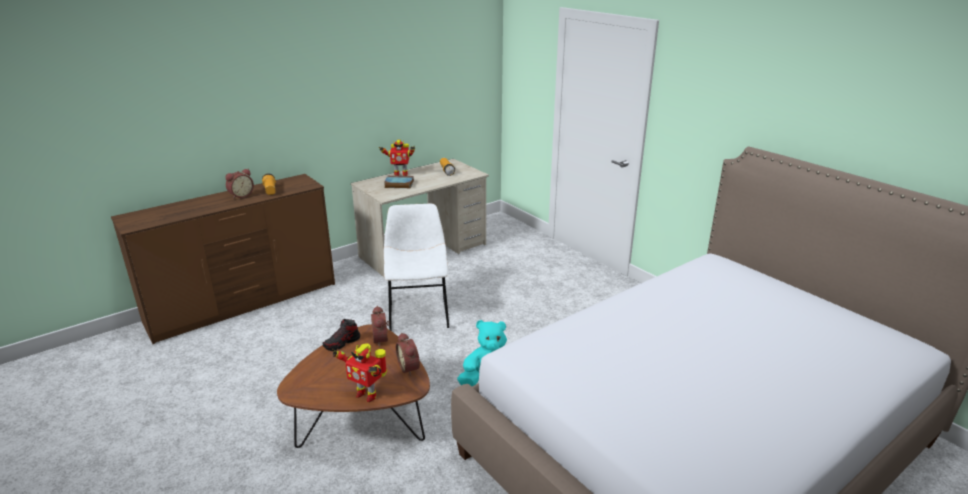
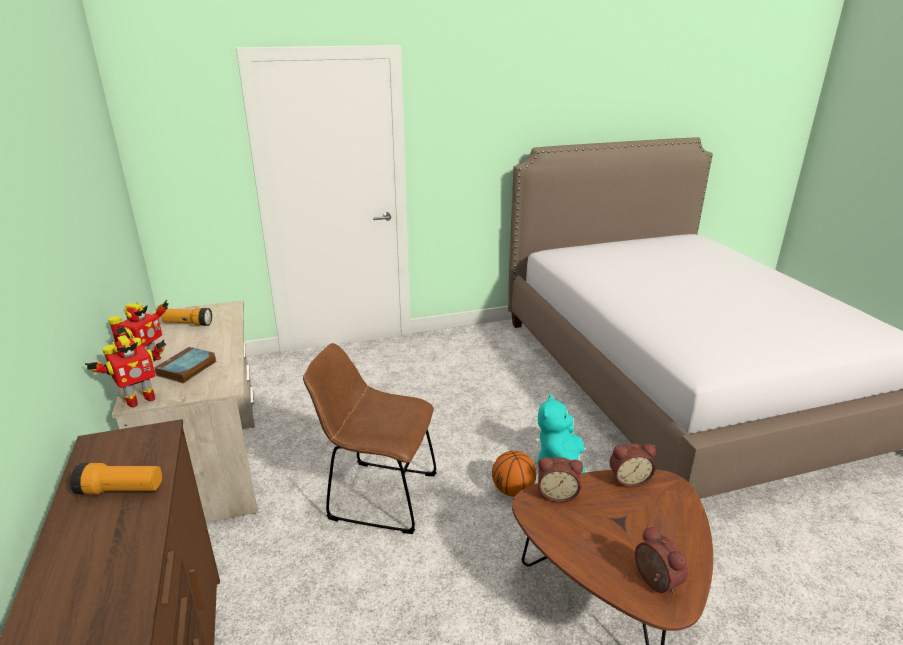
camera: 70 degrees left, 0 degrees up
(241, 195) = (96, 540): alarm clock -> alarm clock (654, 582)
(342, 343) = (555, 535): shoe -> none
(366, 394) = (682, 526): toy robot -> toy robot (139, 399)
(418, 312) = (377, 495): white chair -> brown chair
(450, 364) = (512, 490): none -> basketball

